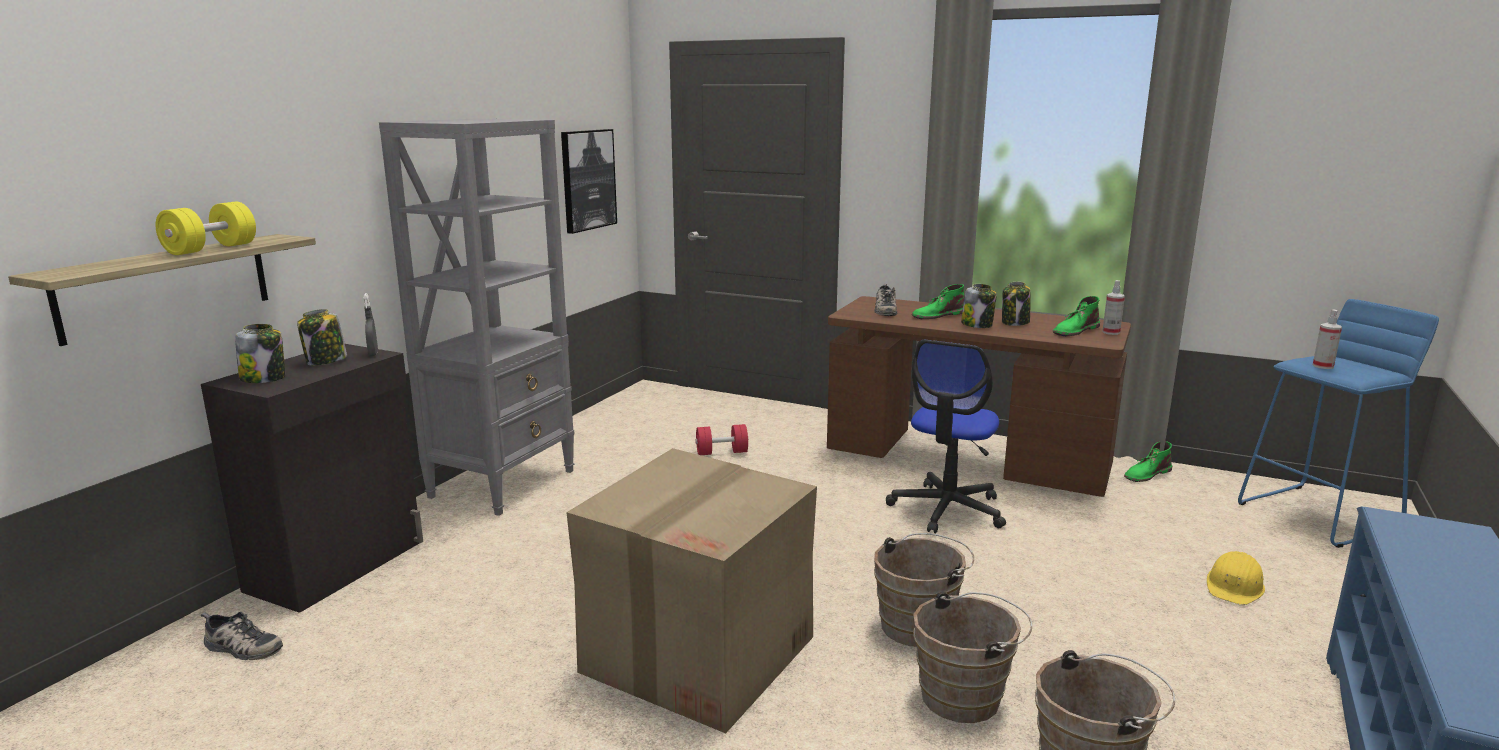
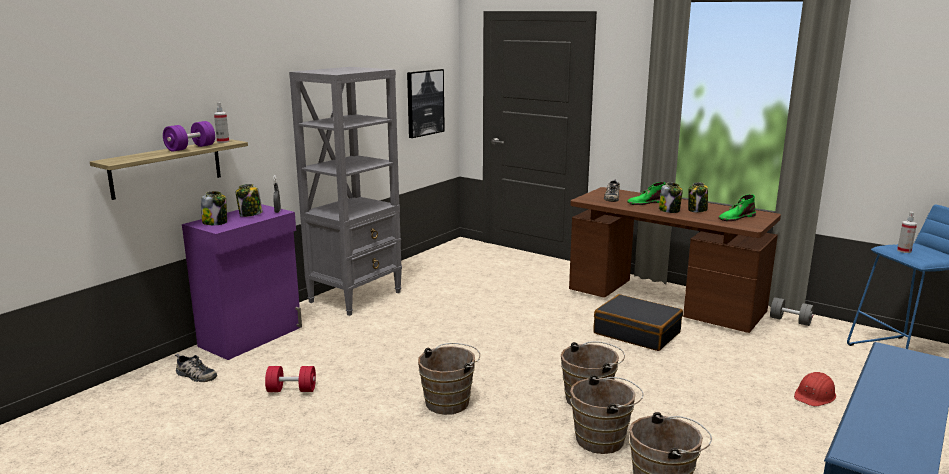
camera: 10 degrees right, 0 degrees up
(211, 249) = (190, 148): yellow dumbbell -> purple dumbbell
(339, 566) = (252, 337): black cabinet -> purple cabinet
(700, 653) = (450, 401): cardboard box -> brown bucket
(722, 452) = (498, 287): red dumbbell -> red dumbbell (291, 390)
(947, 509) = (637, 333): office chair -> black suitcase
(1111, 332) = (761, 220): spray bottle -> spray bottle (223, 141)
(1146, 474) = (790, 321): green boot -> grey dumbbell
(1234, 586) = (815, 395): yellow hard hat -> red hard hat

